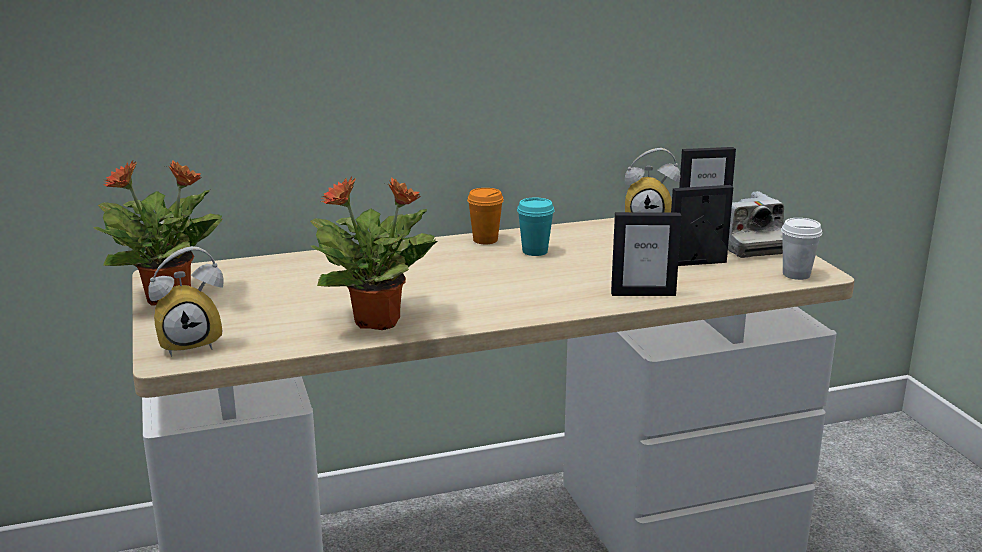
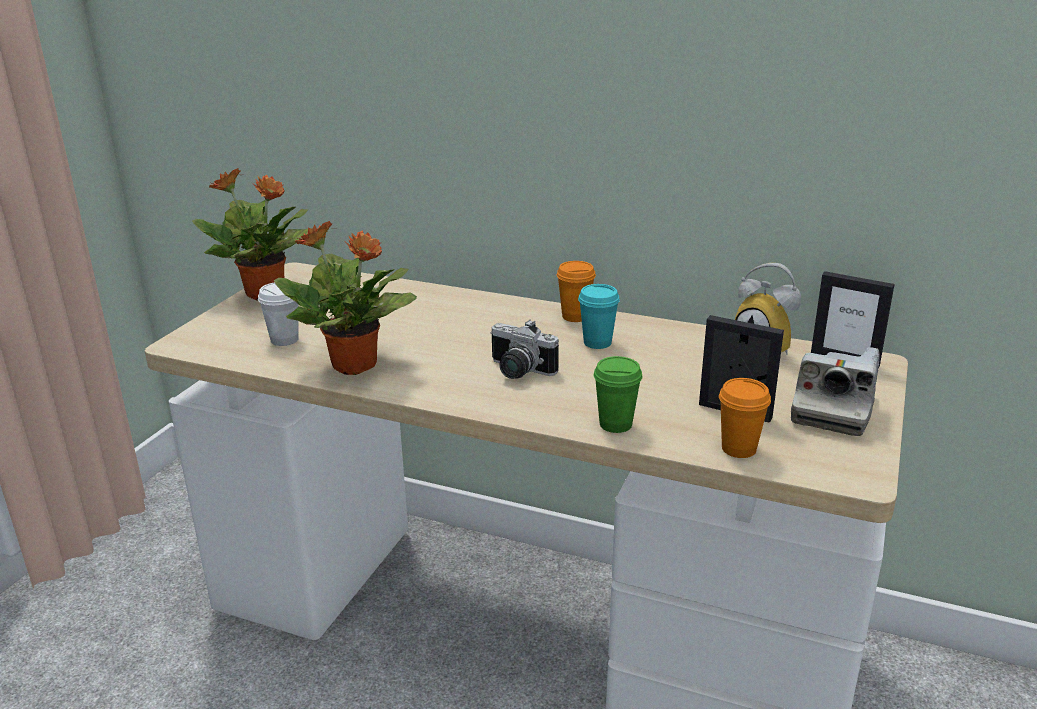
camera: 40 degrees right, 5 degrees up
(192, 343) = (215, 336): alarm clock -> none
(515, 285) = (517, 371): none -> camera
(643, 294) = (615, 424): picture frame -> green cup
(736, 281) = (738, 449): none -> orange cup
(796, 274) = (825, 467): white cup -> white cup (284, 340)

